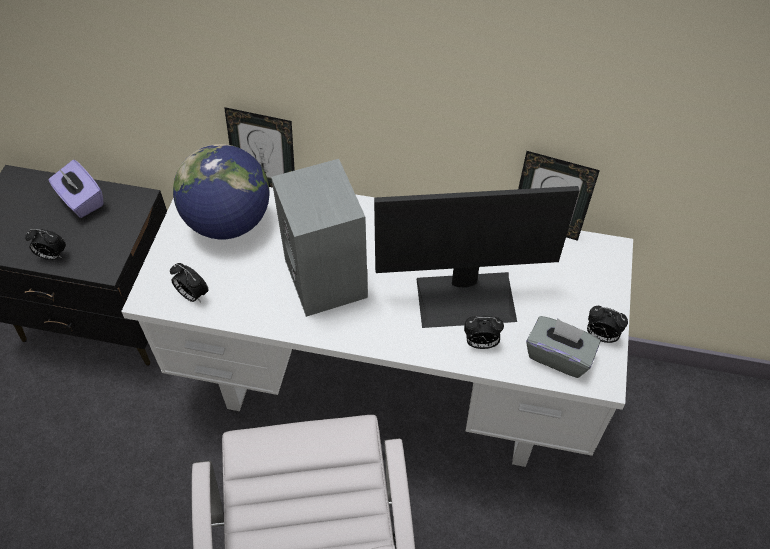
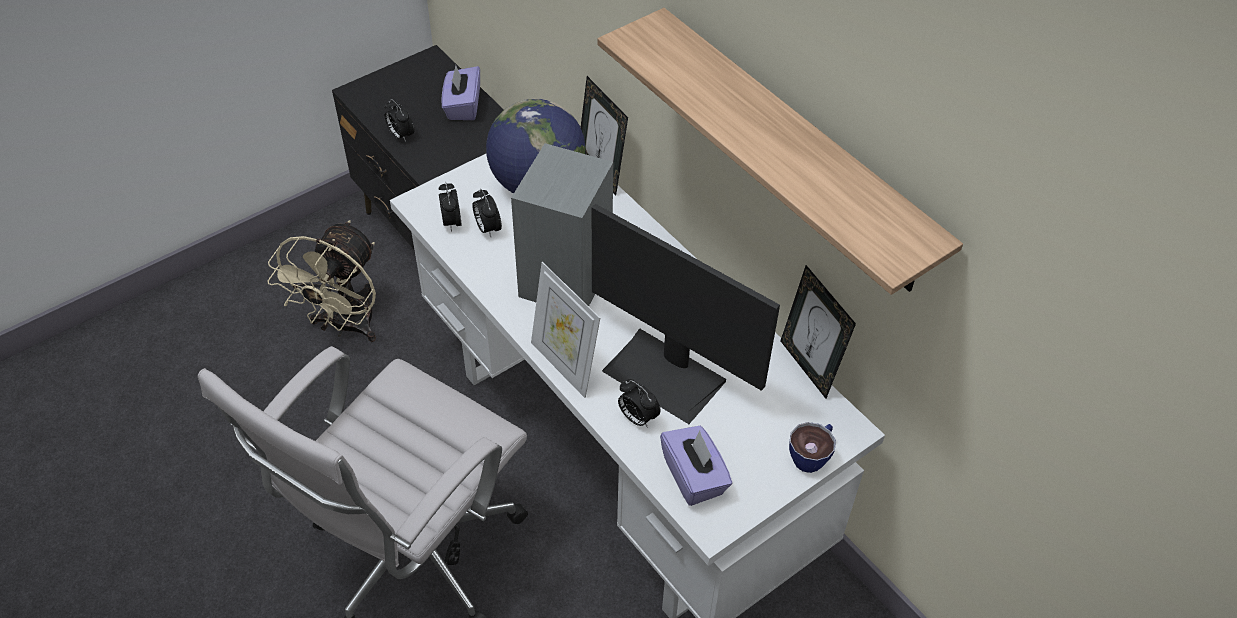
camera: 40 degrees right, 5 degrees down
(93, 441) = (345, 326): none -> beige fan
(393, 342) = (565, 365): none -> picture frame
(502, 64) = (794, 151): none -> shelf
(558, 355) = (694, 477): grey tissue box -> purple tissue box
(600, 336) = (752, 490): alarm clock -> alarm clock (487, 228)
(609, 284) = (812, 455): none -> cup

